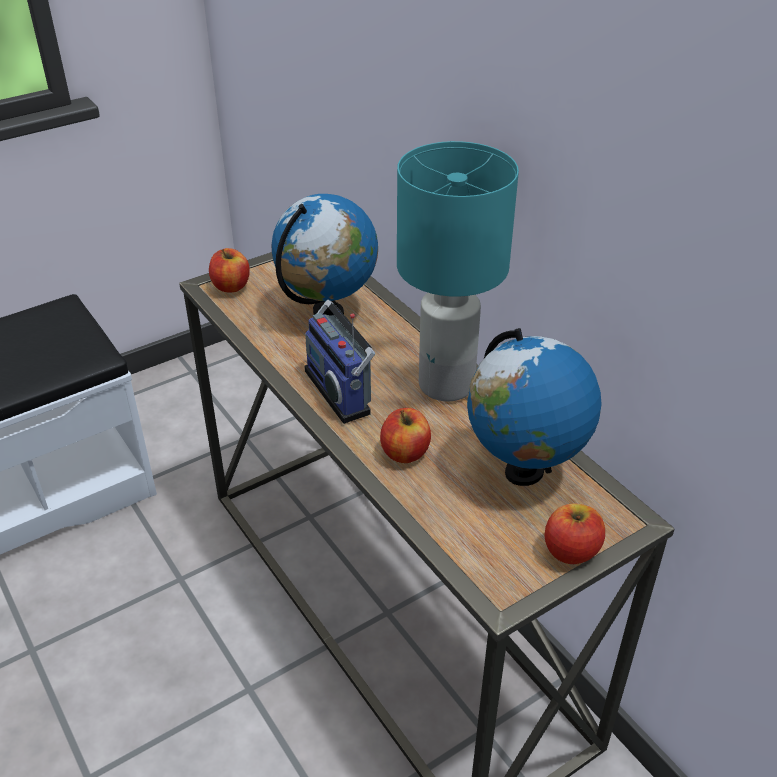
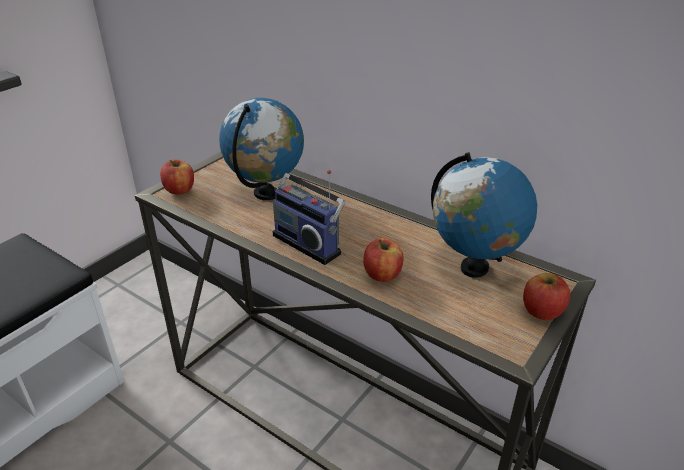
camera: 20 degrees left, 5 degrees down
(446, 386) = (384, 224): turquoise table lamp -> none

